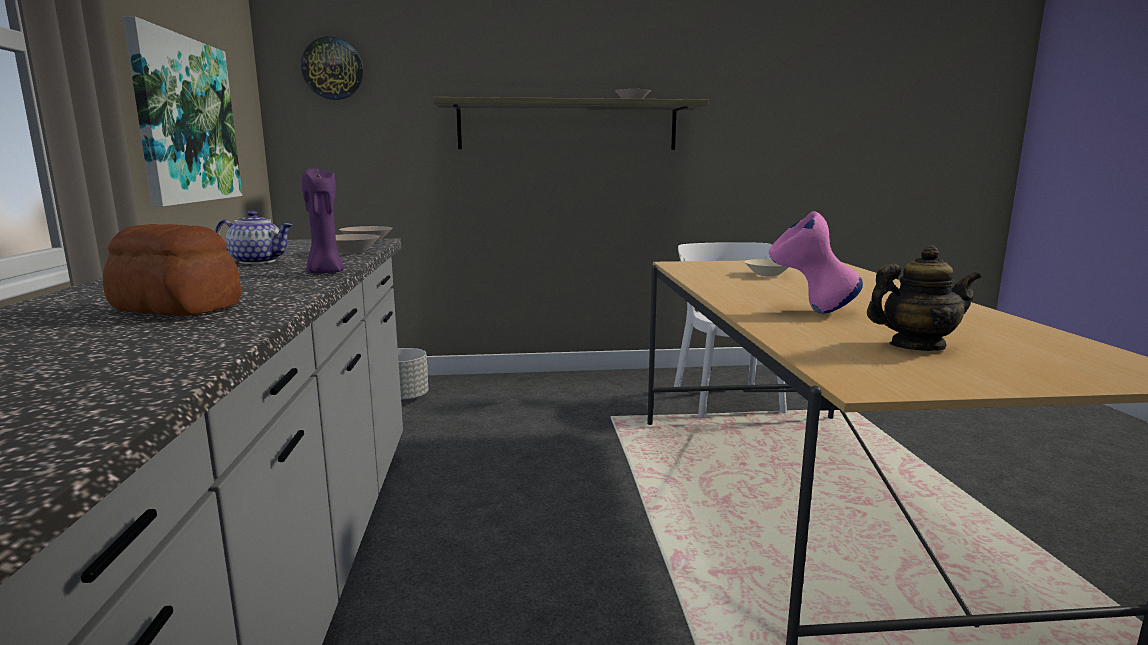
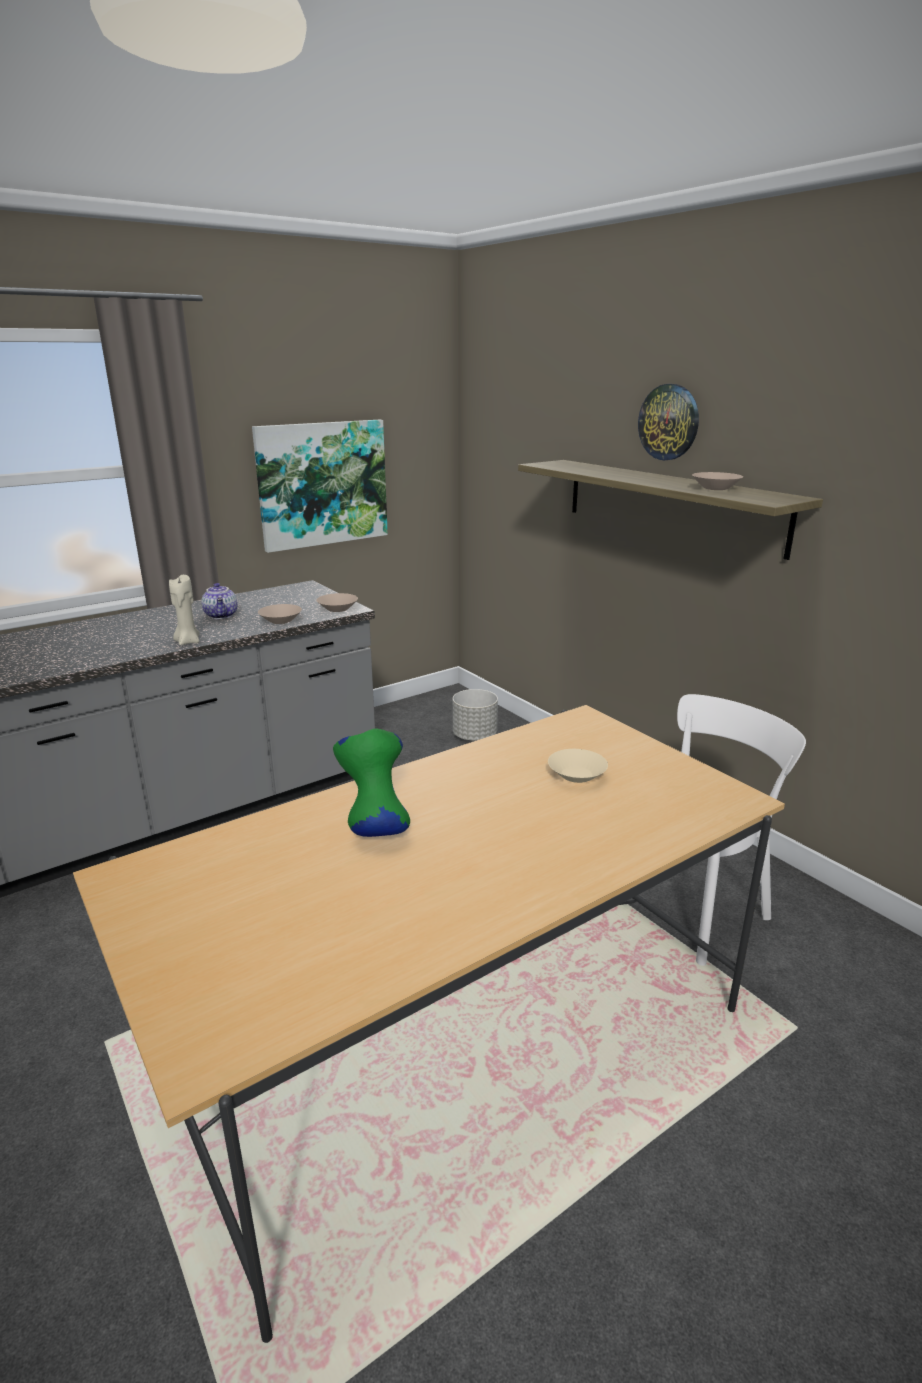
camera: 60 degrees right, 10 degrees up
(178, 308) = (68, 650): bread -> none
(325, 273) = (188, 642): purple candle -> beige candle
(333, 69) = (497, 419): wall clock -> wall clock (669, 422)
(810, 312) = (374, 826): pink vase -> green vase
(916, 346) = (254, 895): teapot -> none

